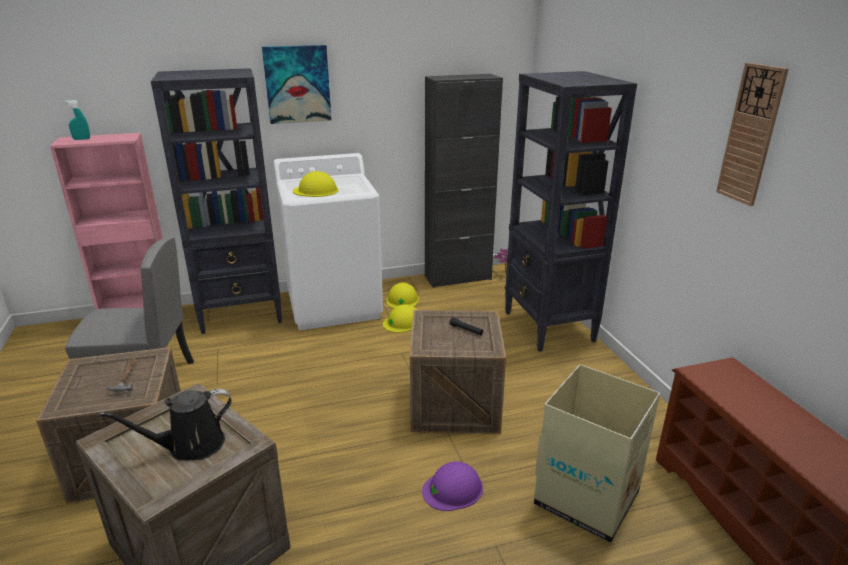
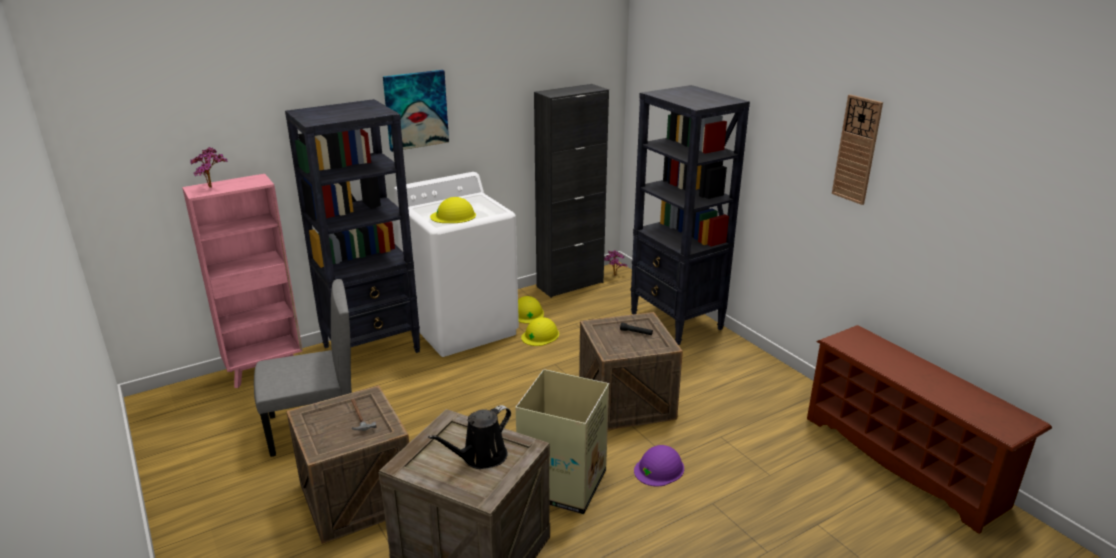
camera: 15 degrees left, 0 degrees up
(82, 139) = (213, 187): turquoise spray bottle -> potted plant
(587, 497) = (766, 455): cardboard box -> cardboard box (564, 483)

